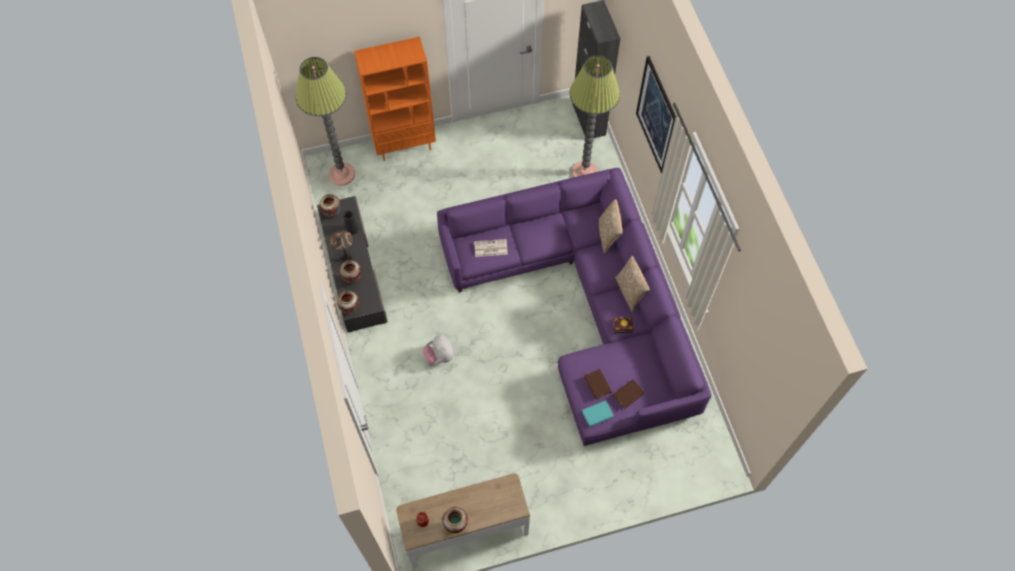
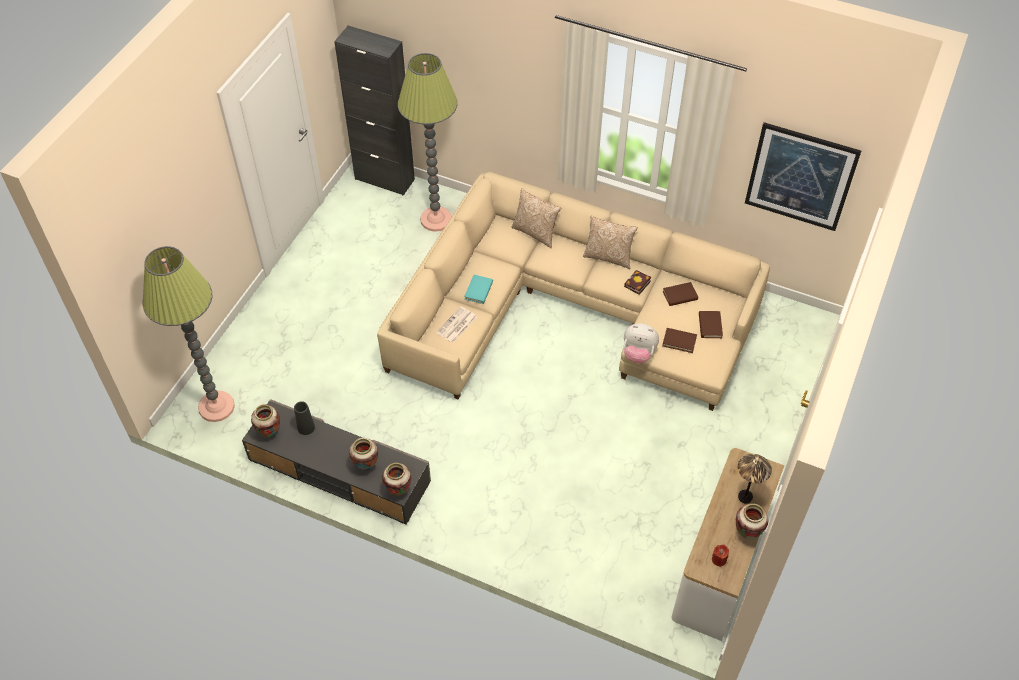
camera: 50 degrees left, 10 degrees down
(346, 259) = (335, 455): table lamp -> table lamp (744, 497)
(405, 145) = (246, 332): orange bookcase -> none
(439, 356) = (512, 462): plush toy -> plush toy (638, 353)
(585, 304) = (570, 311): purple sofa -> beige sofa
(597, 414) = (709, 361): turquoise book -> turquoise book (478, 290)
(637, 358) = (680, 295): none -> brown book
(656, 116) = (509, 72): picture -> picture (800, 177)

